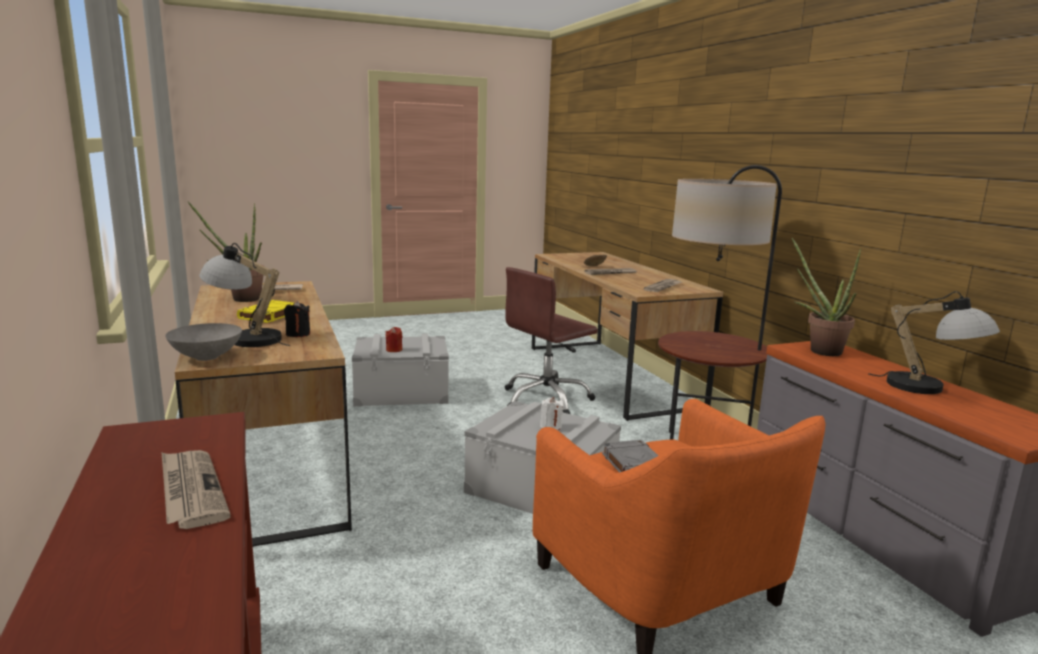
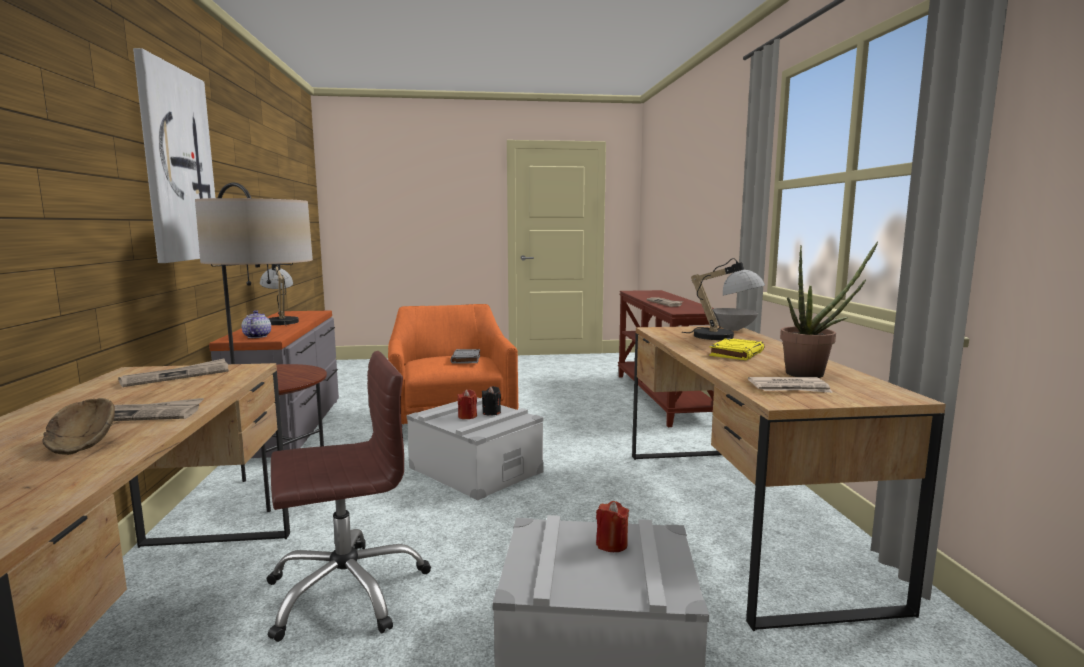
camera: 165 degrees left, 5 degrees down
(298, 334) = (685, 339): black candle -> black candle (491, 412)
(551, 426) = (467, 416): white candle -> red candle
(819, 350) = (256, 336): potted plant -> teapot
(839, 148) = (177, 165): none -> picture

